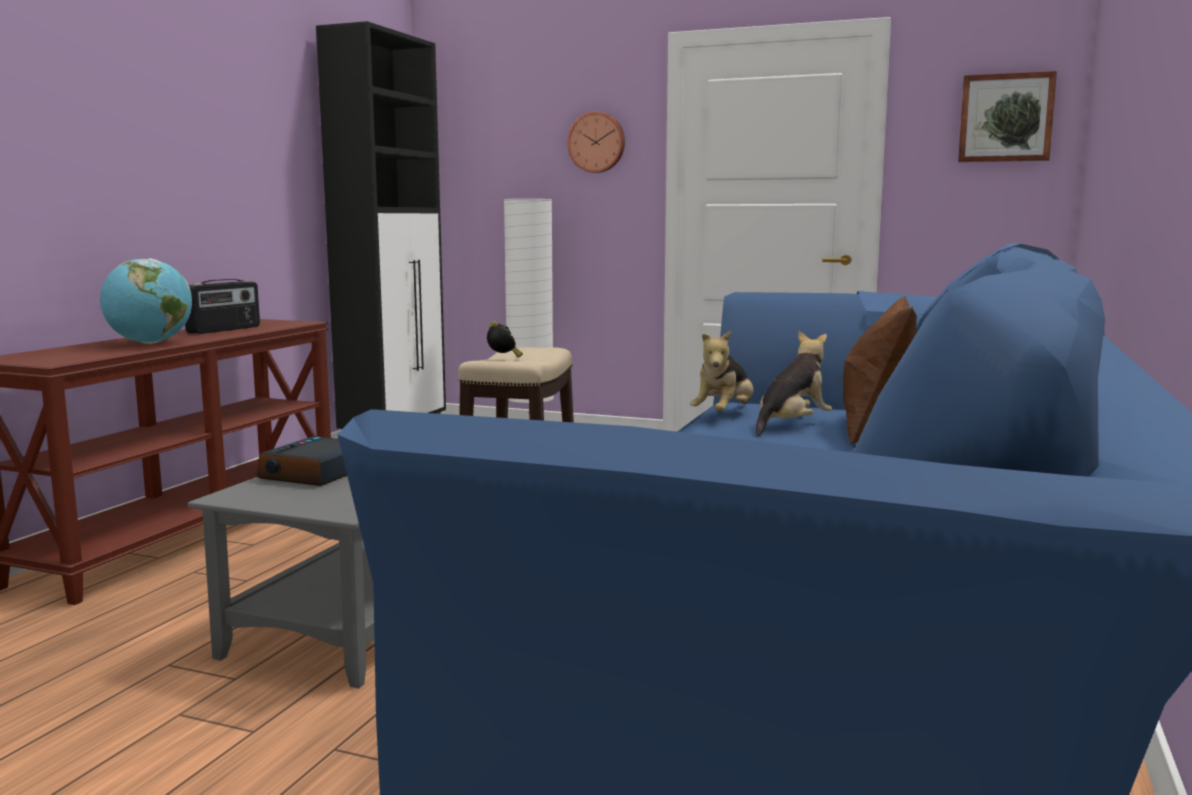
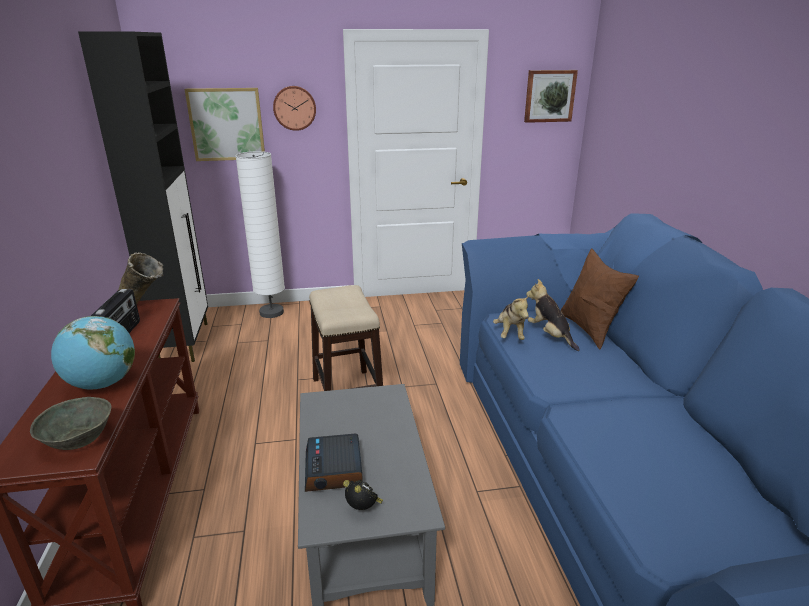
camera: 30 degrees left, 15 degrees up
(69, 357) = (79, 439): none -> grey bowl
(284, 322) = (145, 306): none -> beige vase
(503, 358) = (338, 308): alarm clock -> alarm clock (363, 509)
(511, 165) = (226, 124): none -> picture
(792, 426) = (550, 335): plush toy -> plush toy turned 45 degrees counterclockwise

